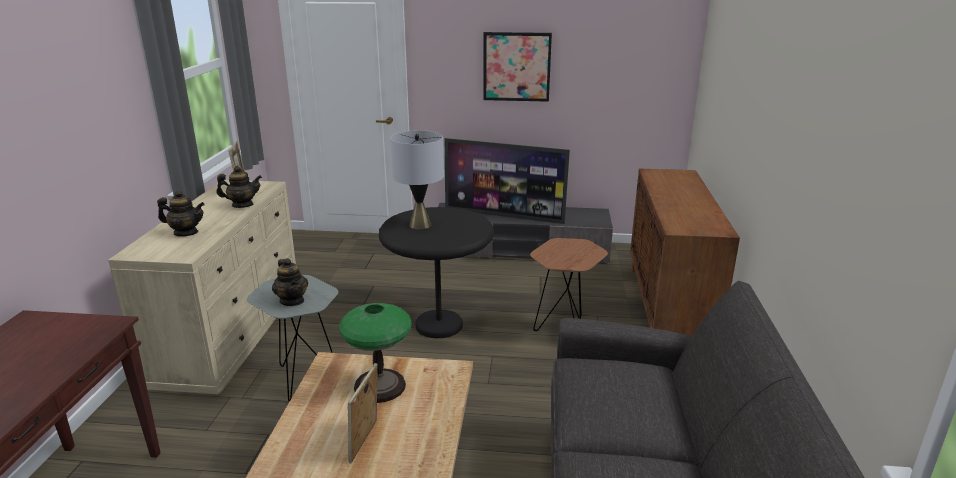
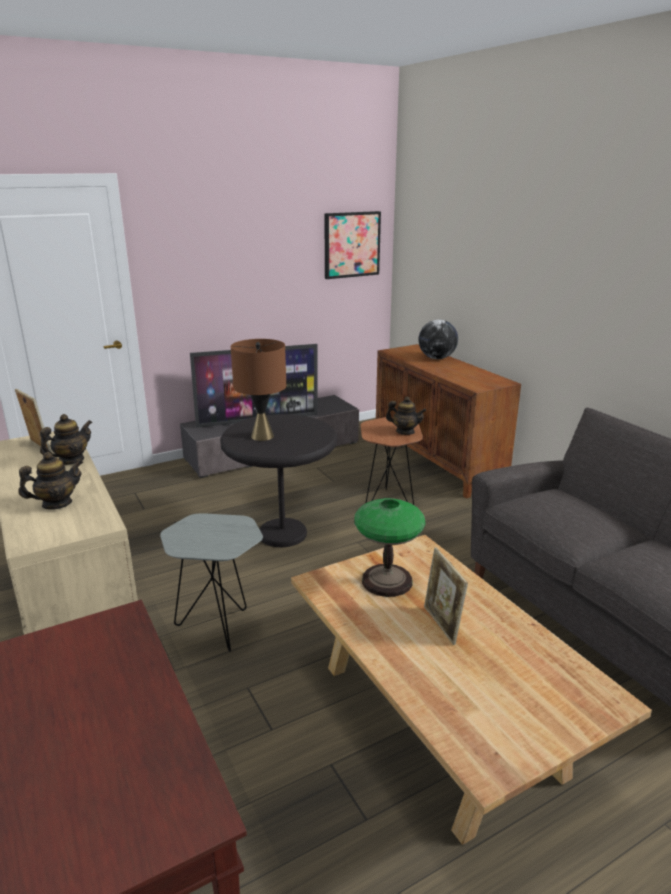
camera: 35 degrees left, 0 degrees up
(292, 301) = (221, 540): teapot -> teapot (405, 432)
(420, 225) = (262, 436): grey table lamp -> brown table lamp
(516, 66) = (244, 271): picture -> picture (351, 244)
(688, 189) = (437, 358): none -> globe

